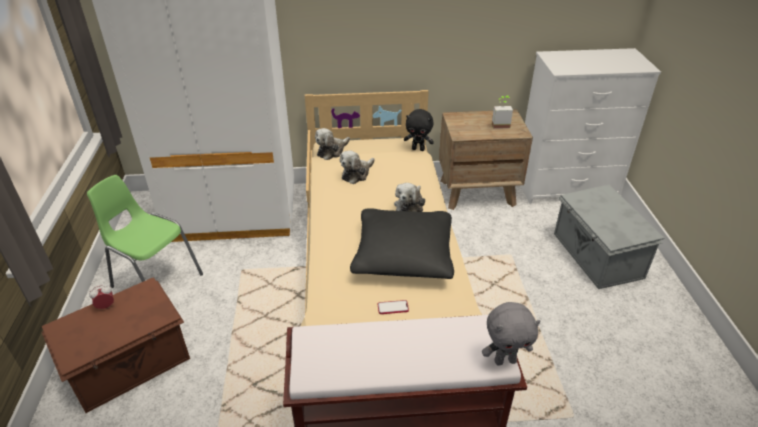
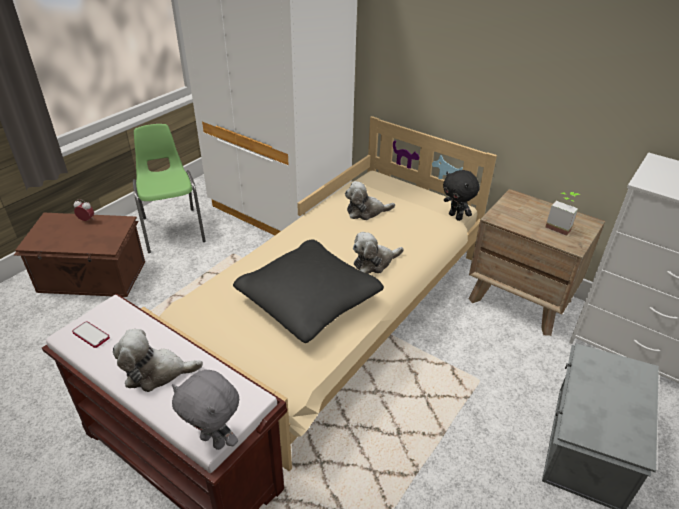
camera: 40 degrees right, 0 degrees up
(332, 151) = (372, 183): plush toy -> plush toy (156, 372)
(393, 308) = (239, 338): phone -> phone (91, 335)

